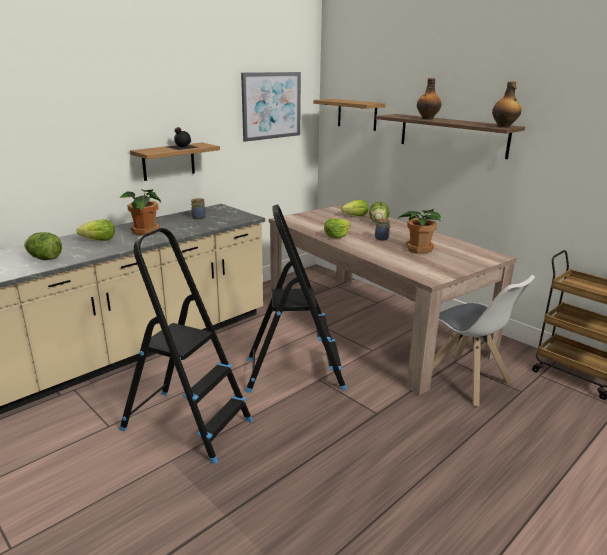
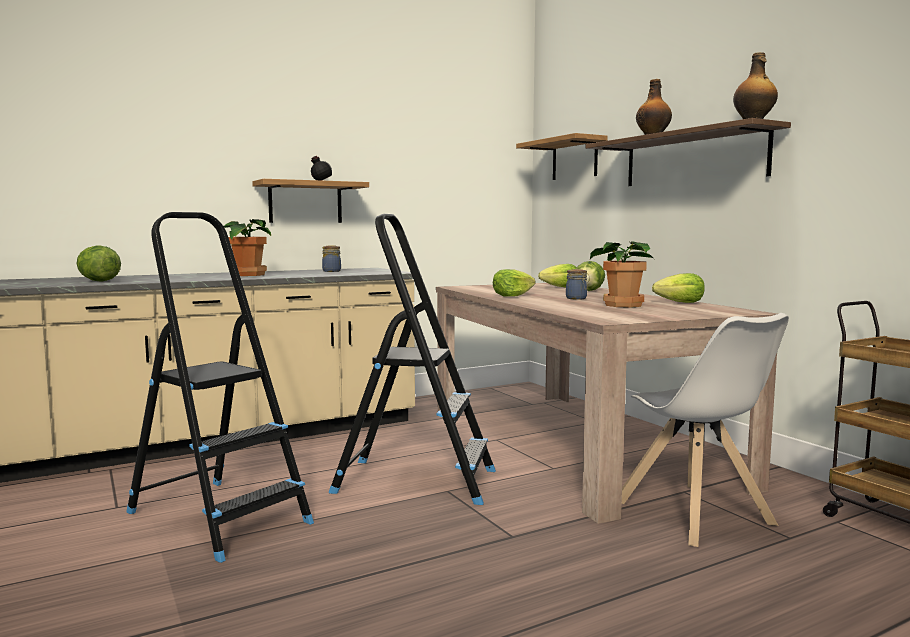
camera: 15 degrees right, 15 degrees down
(99, 240) = (183, 276): lettuce -> lettuce (680, 302)
(271, 105) = (458, 150): picture -> none

